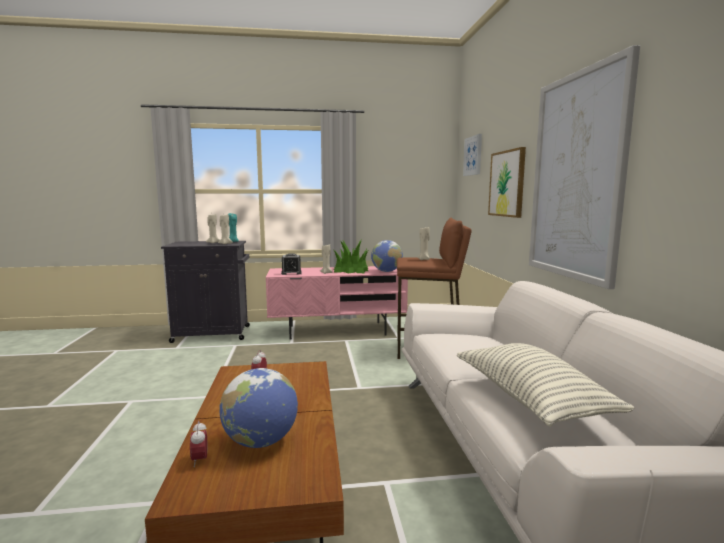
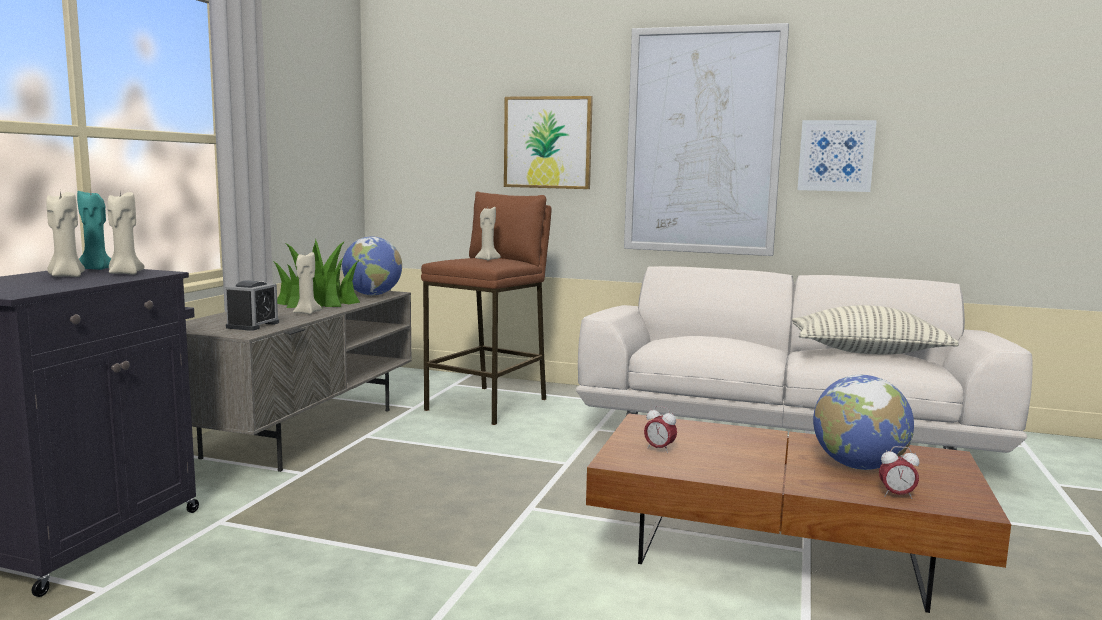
camera: 65 degrees left, 0 degrees up
(337, 330) = (302, 432): pink tv stand -> grey tv stand
(473, 156) = (431, 92): picture -> picture (836, 156)

